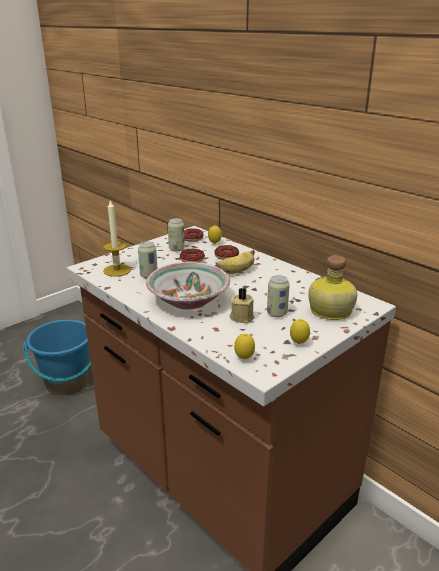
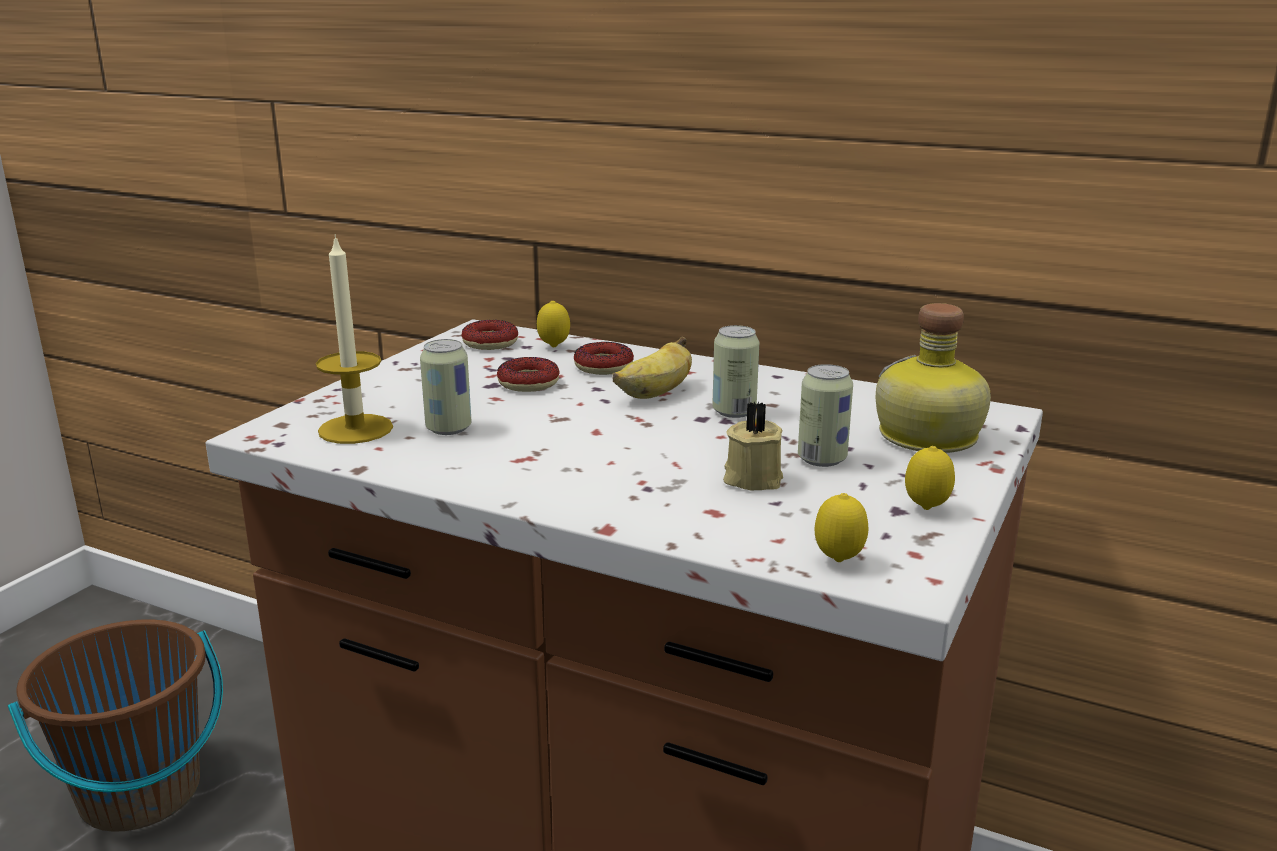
camera: 20 degrees left, 5 degrees down
(67, 383) = (141, 794): blue bucket -> brown bucket
(176, 249) = (471, 367): can -> can (734, 411)
(188, 301) = (596, 466): bowl -> none

